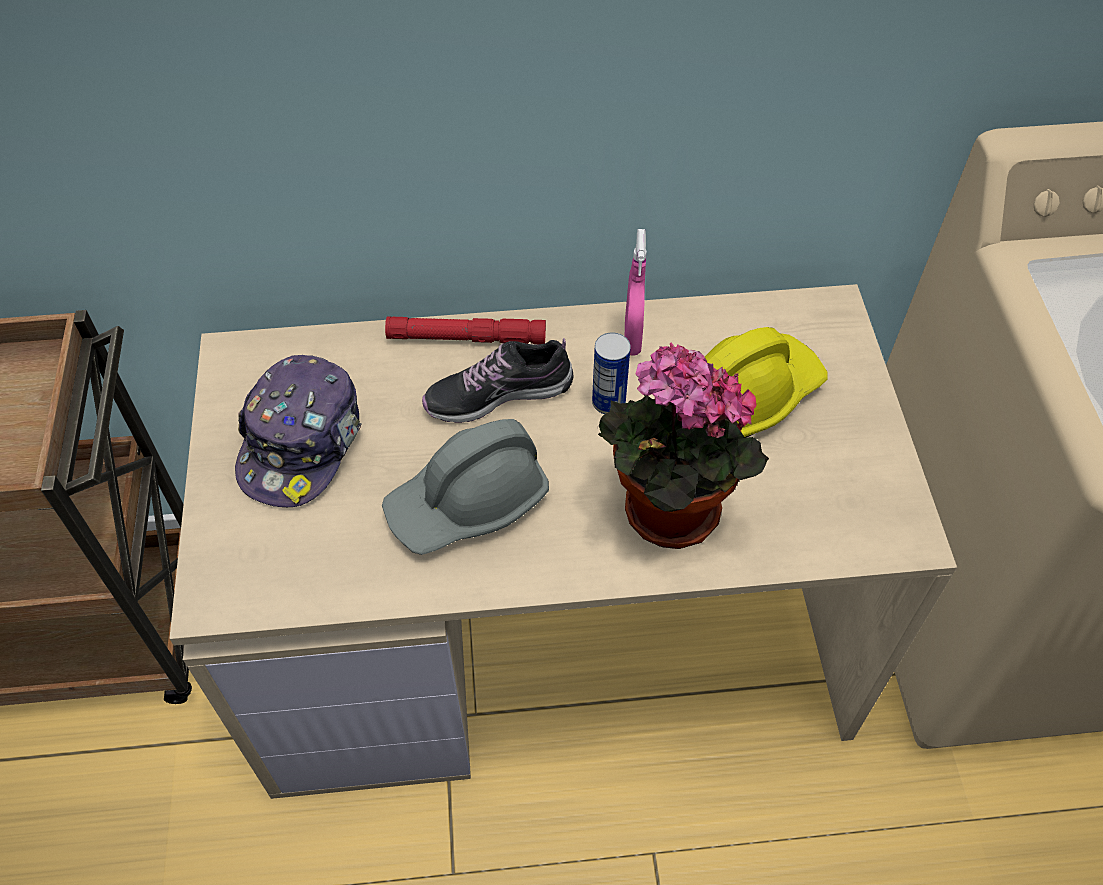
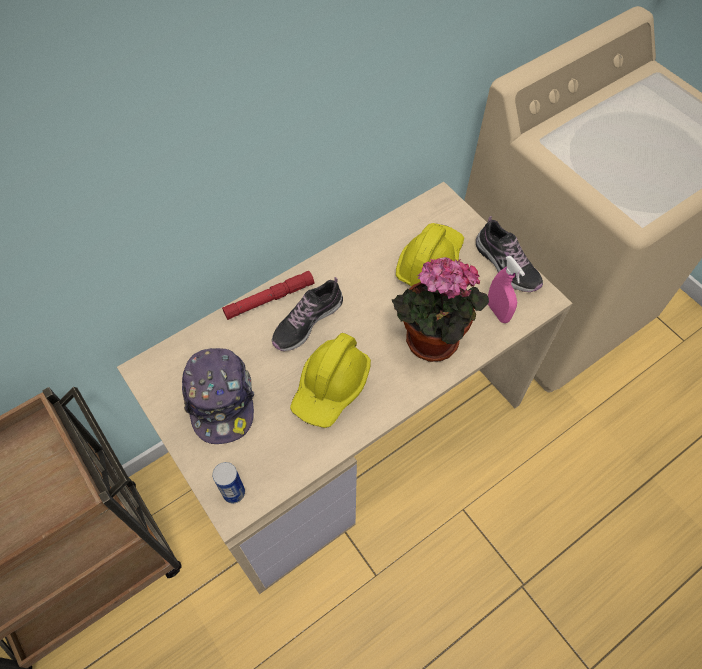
camera: 30 degrees left, 5 degrees up
(468, 502) = (331, 387): grey hard hat -> yellow hard hat
(608, 402) = (365, 299): can -> can (234, 492)
(632, 338) = (355, 259): pink spray bottle -> pink spray bottle (497, 312)
(877, 455) = (506, 265): none -> shoe

